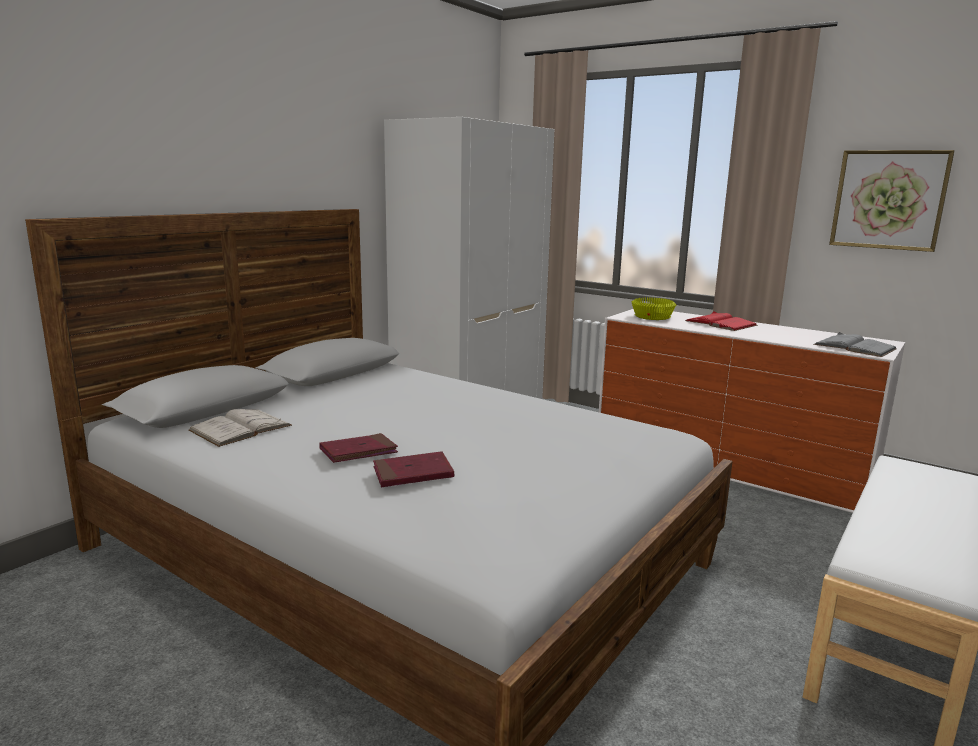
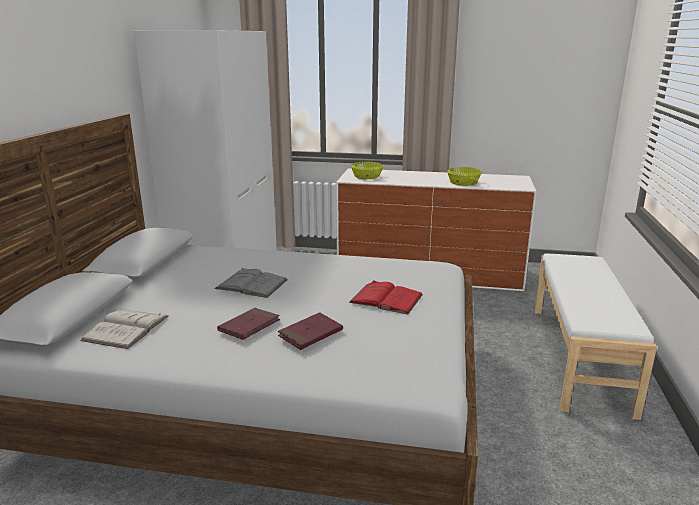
camera: 25 degrees left, 5 degrees up
(720, 323) = (415, 176): red book -> red book (386, 298)
(783, 337) = (463, 182): none -> yellow bowl
(854, 347) = (508, 183): grey book -> grey book (251, 284)
(888, 200) = (510, 82): picture -> none

